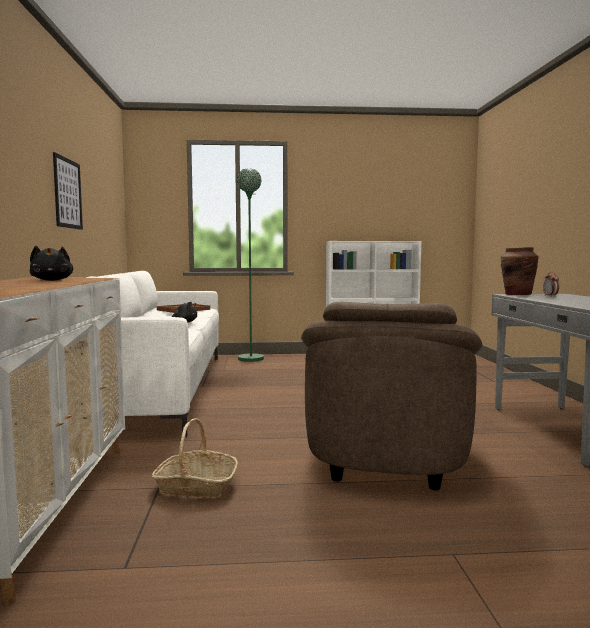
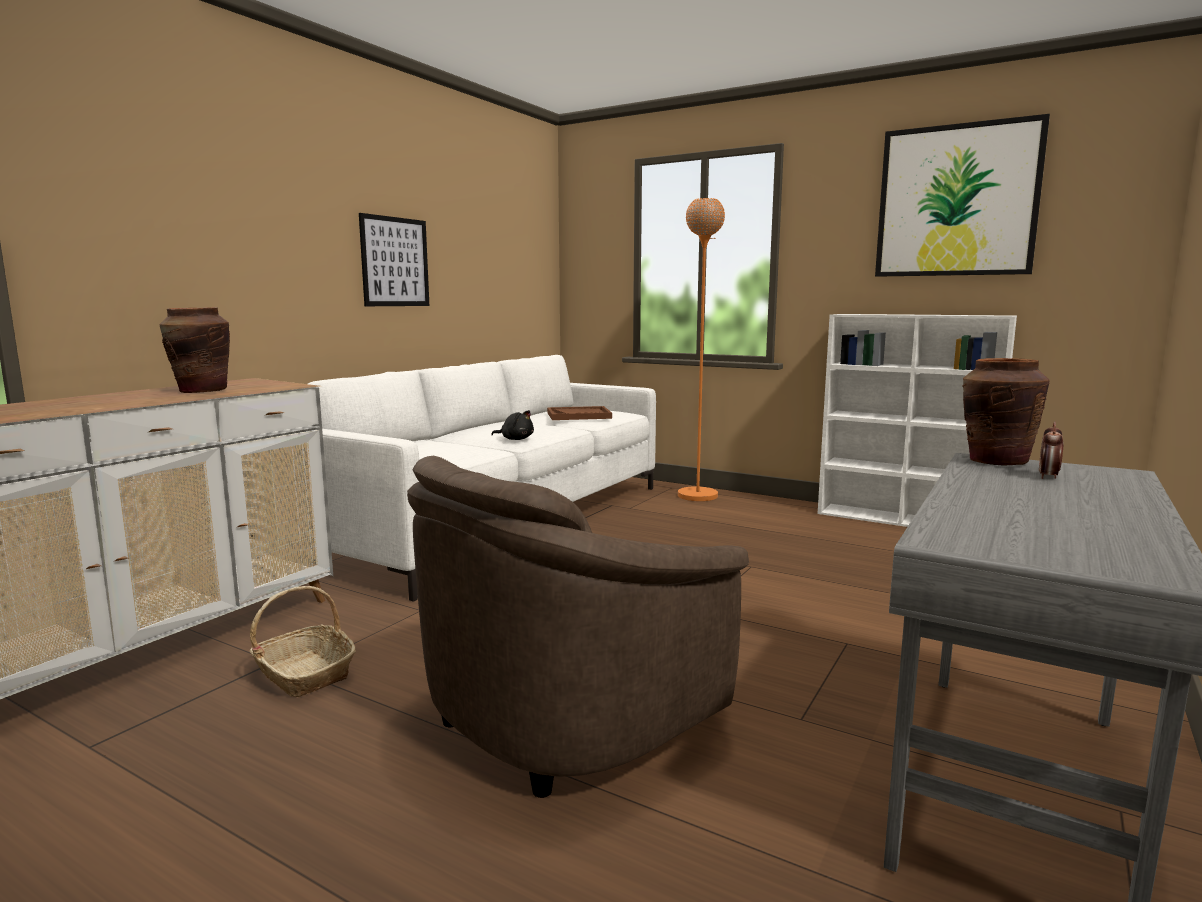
camera: 35 degrees right, 5 degrees up
(52, 280) = (202, 391): black plush toy -> brown vase
(251, 358) = (698, 496): green floor lamp -> orange floor lamp
(382, 182) = (957, 201): none -> picture

